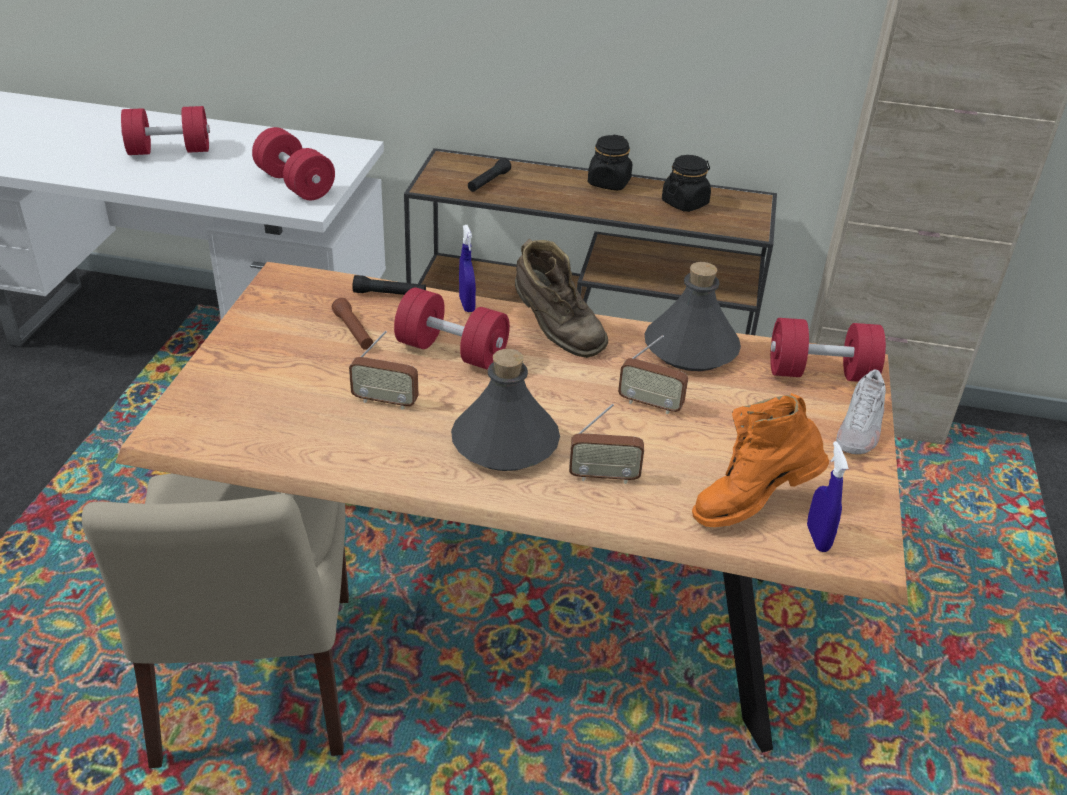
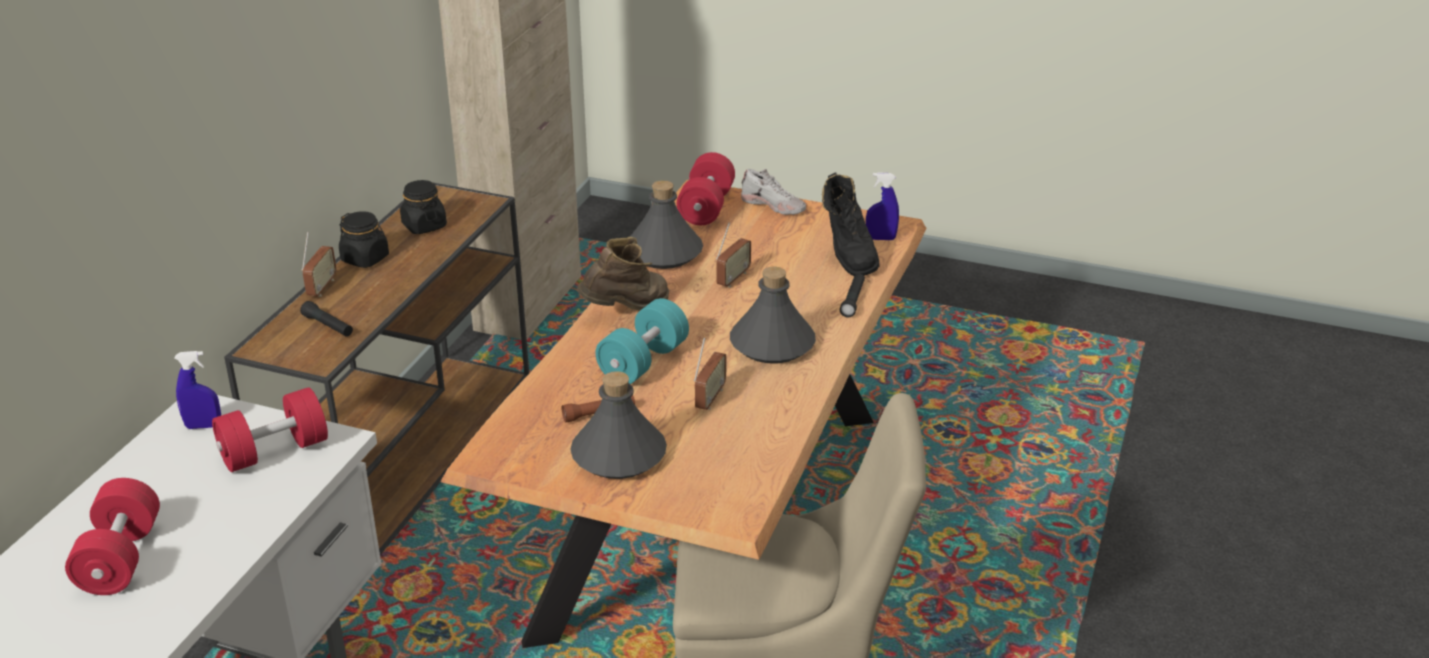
camera: 80 degrees left, 5 degrees down
(280, 349) = (618, 455): none -> grey bottle
(390, 294) = (539, 392): black flashlight -> black flashlight (853, 300)
(452, 351) = (643, 362): red dumbbell -> turquoise dumbbell
(467, 305) = (570, 351): blue spray bottle -> blue spray bottle (203, 426)
(604, 476) = (815, 307): radio -> radio (322, 287)
(752, 504) = (848, 255): orange boot -> black boot

